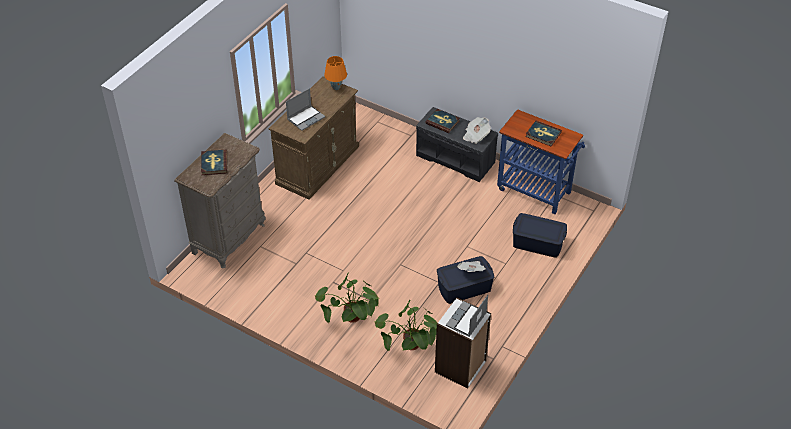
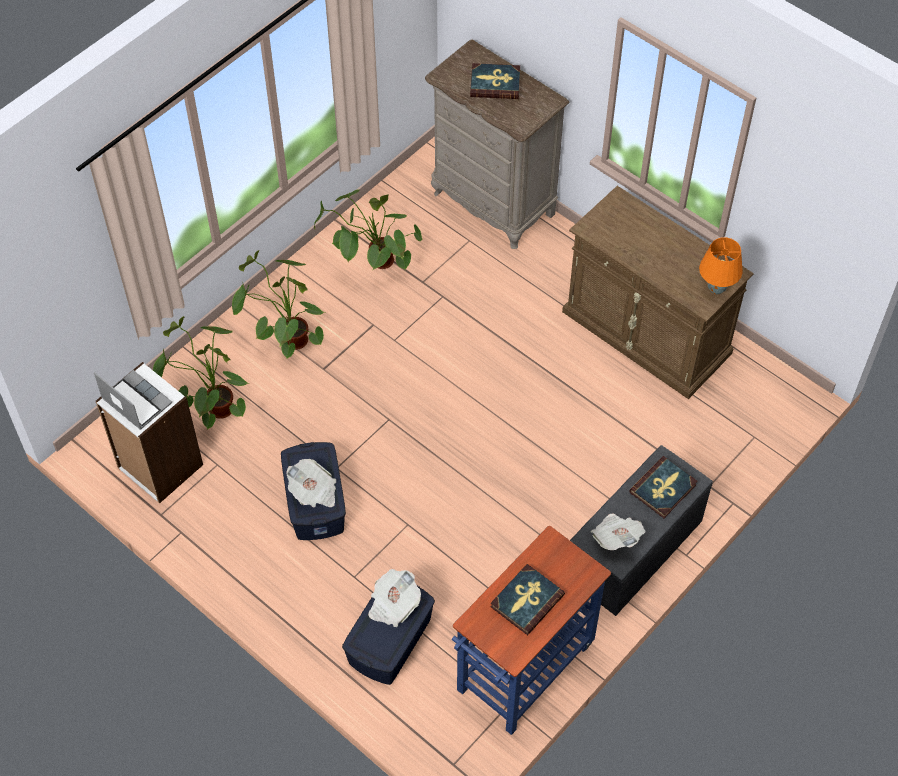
camera: 100 degrees right, 10 degrees up
(286, 290) = (371, 265): none -> potted plant
(306, 118) = (635, 237): laptop -> none
(529, 228) = (393, 604): none -> newspaper

